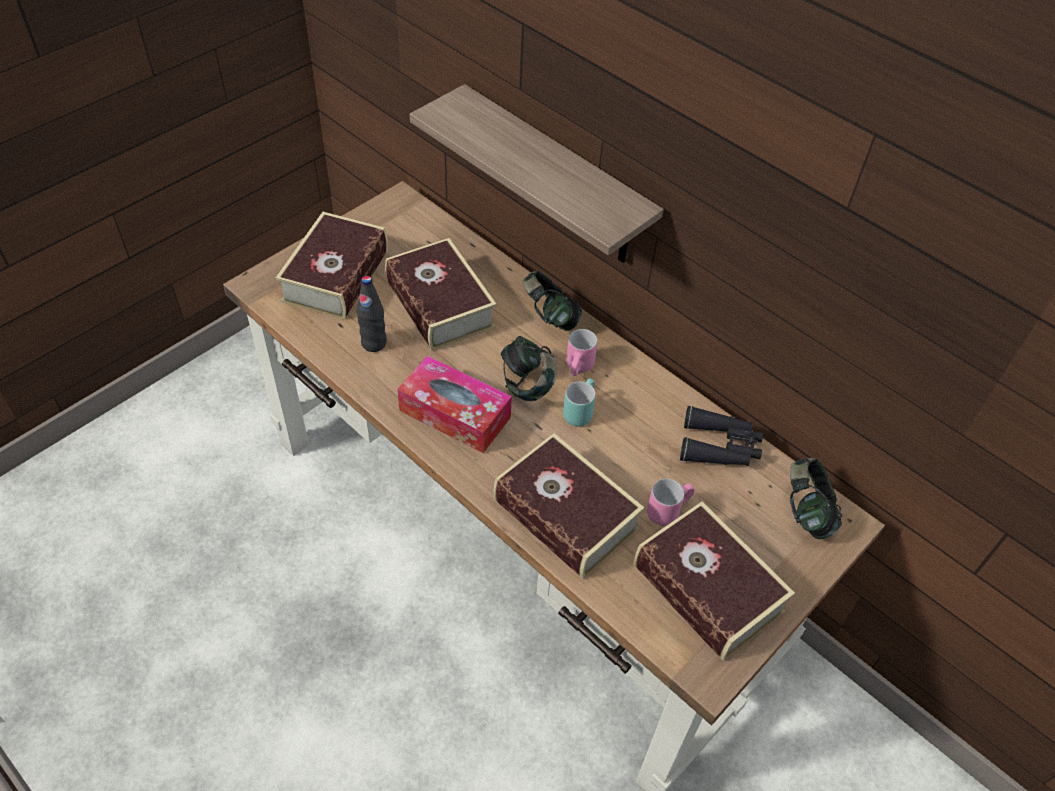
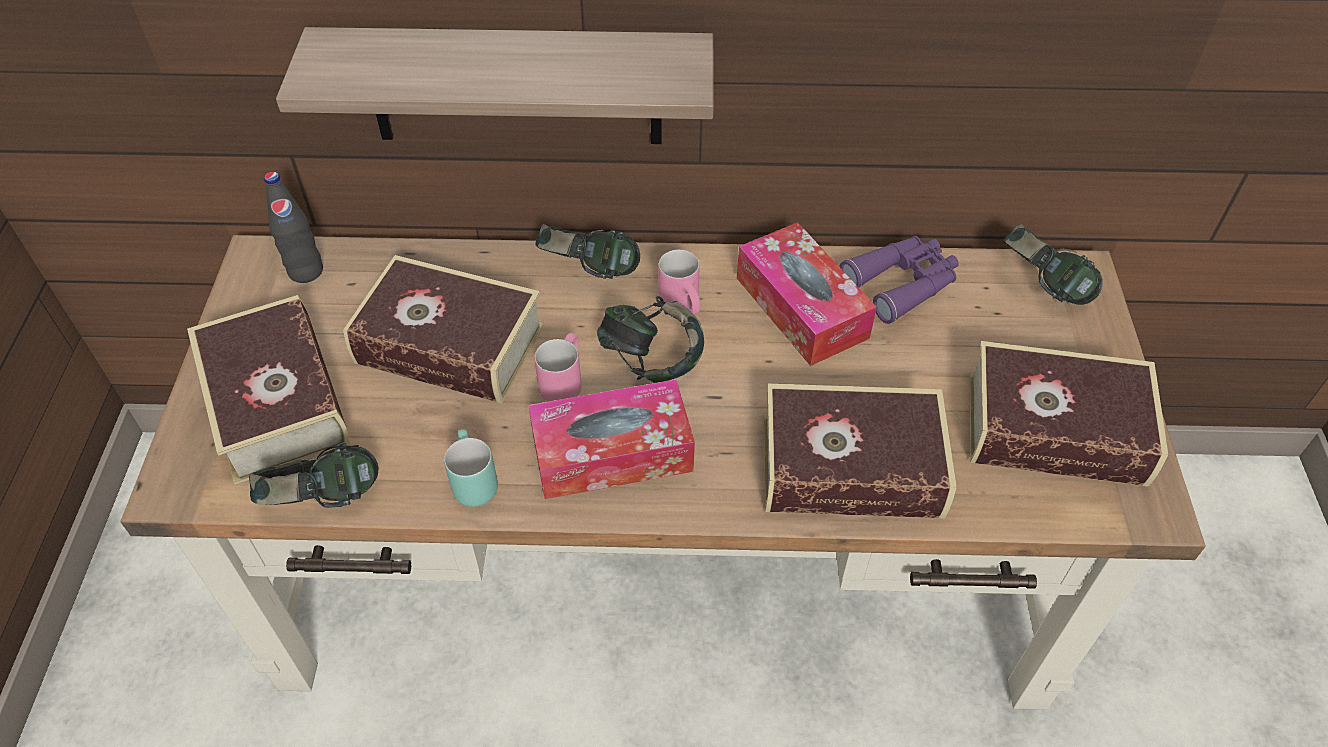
camera: 40 degrees left, 0 degrees up
(307, 337) = (324, 501): none -> headphones
(374, 343) = (421, 446): black bottle -> black bottle (306, 271)
(578, 410) = (734, 349): turquoise mug -> turquoise mug (470, 481)
(642, 416) = (801, 307): none -> tissue box
(667, 509) = (932, 382): pink mug -> pink mug (561, 381)
(720, 446) = (902, 283): black binoculars -> purple binoculars

